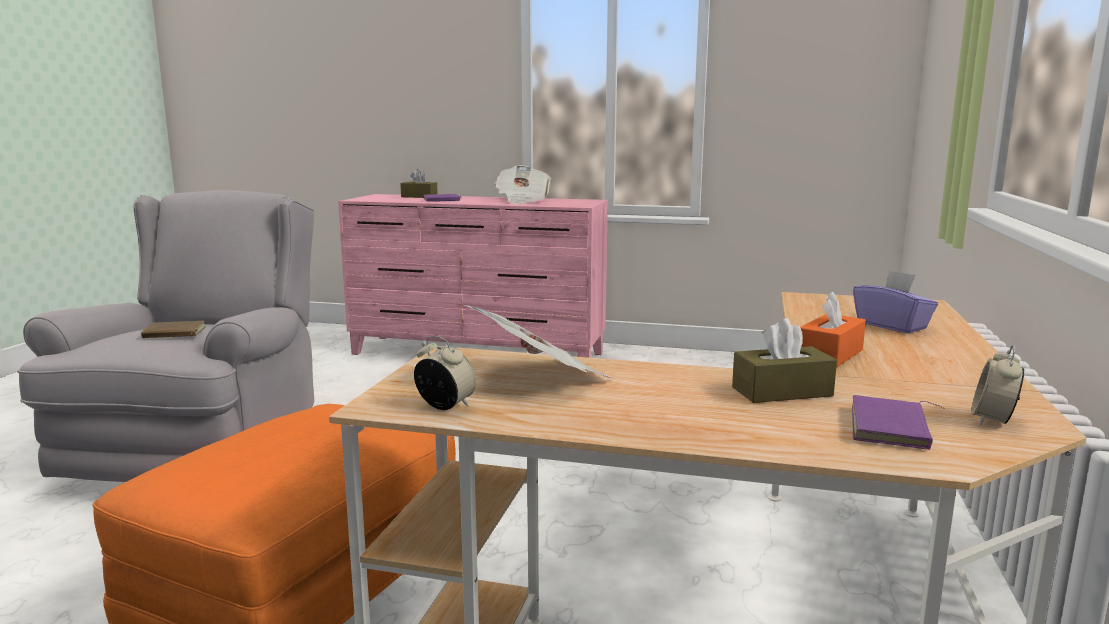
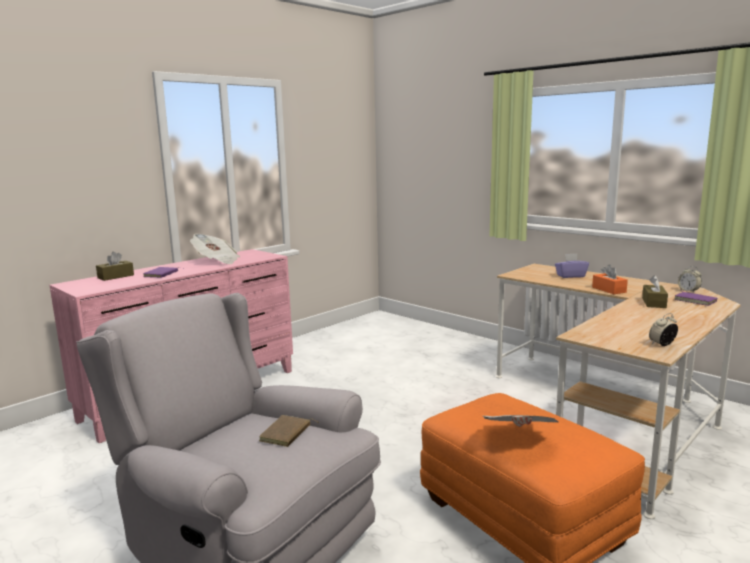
camera: 60 degrees left, 0 degrees up
(540, 380) = (627, 327): newspaper -> newspaper (518, 438)

